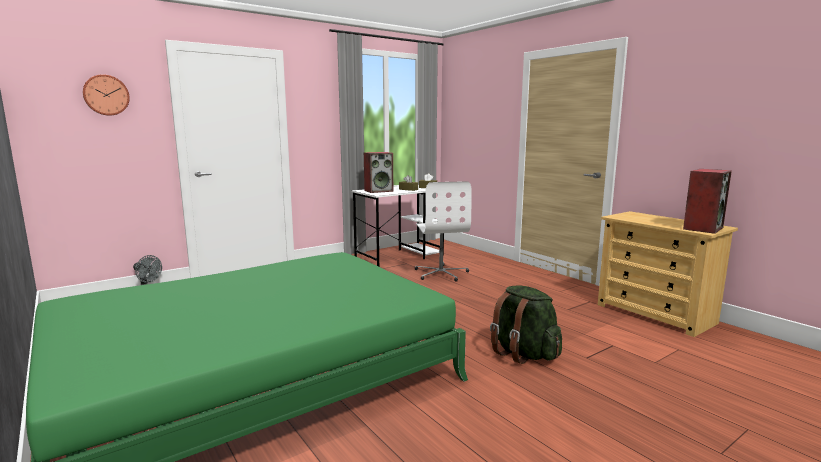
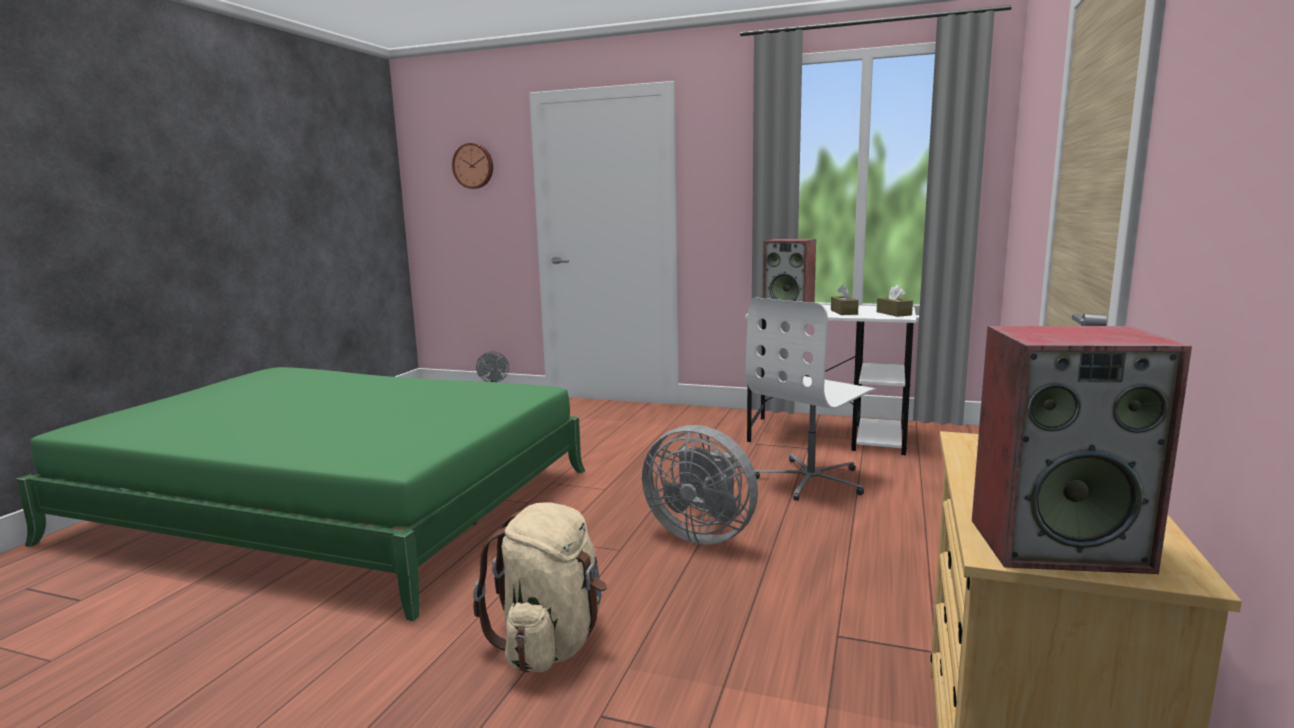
camera: 55 degrees right, 0 degrees up
(461, 303) = (701, 533): none -> grey fan
(523, 354) = (551, 642): green backpack -> beige backpack

